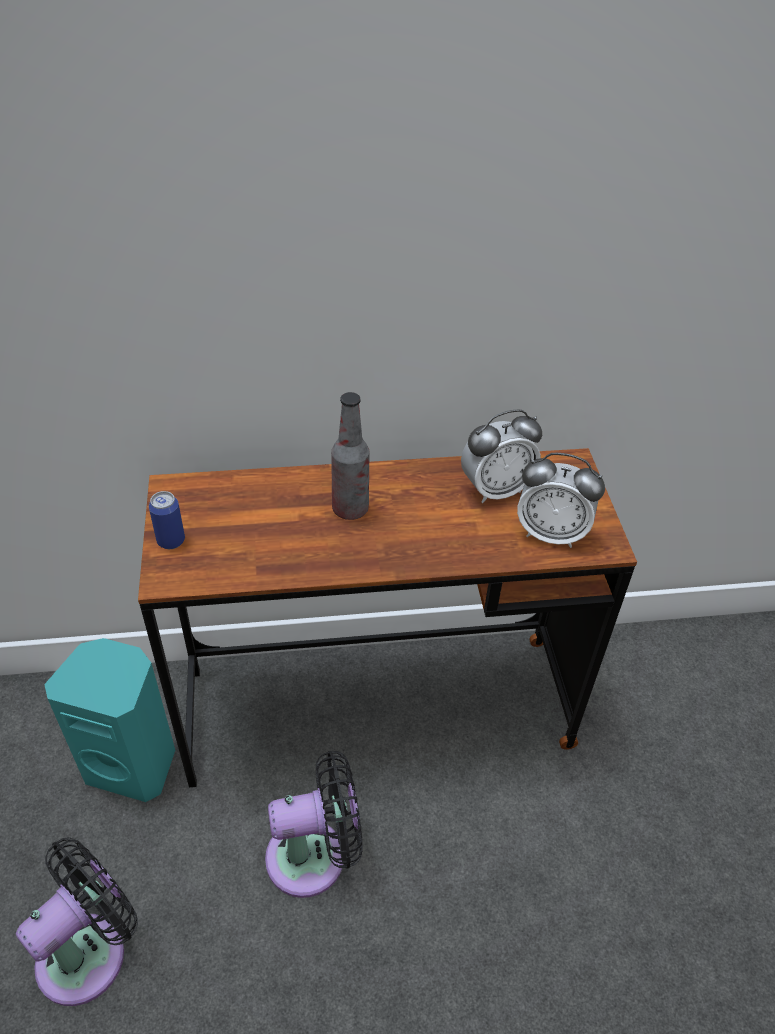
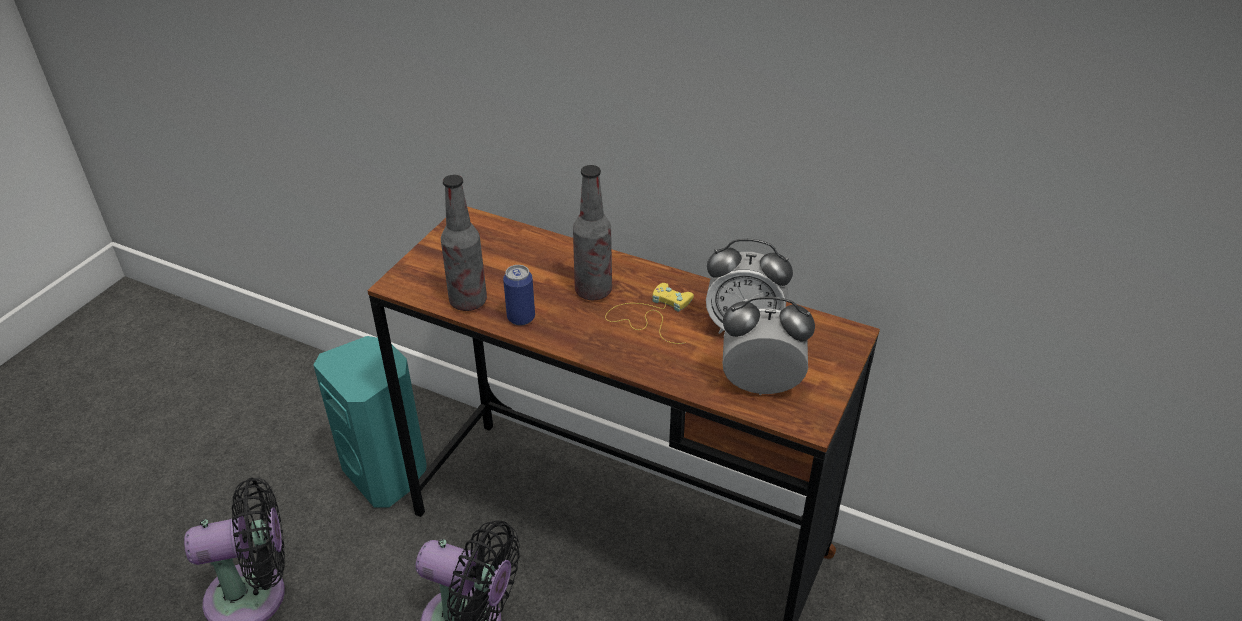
camera: 35 degrees right, 5 degrees down
(171, 541) = (429, 258): can -> can (521, 318)
(248, 567) = (468, 301): none -> bottle
(416, 510) = (651, 315): none -> yellow game controller
(551, 533) = (761, 386): alarm clock -> alarm clock turned 135 degrees clockwise

